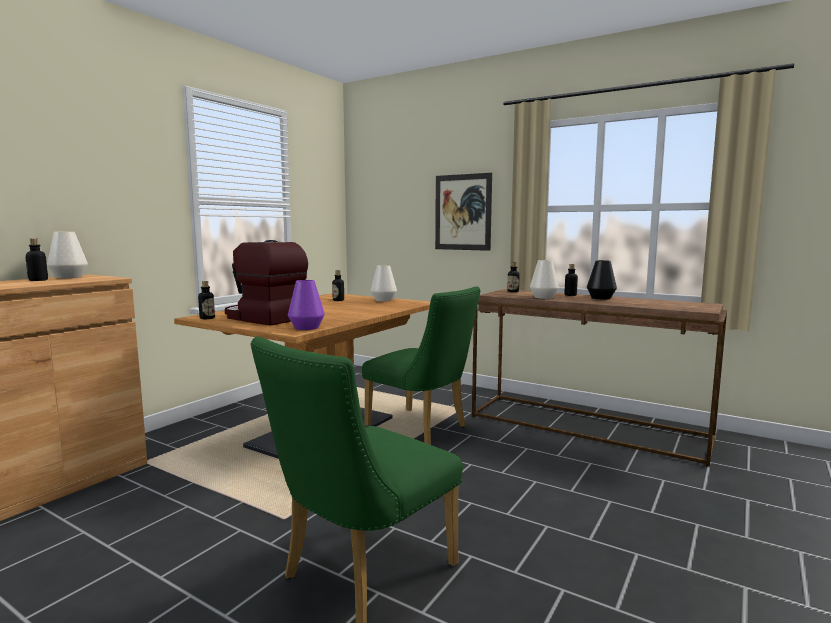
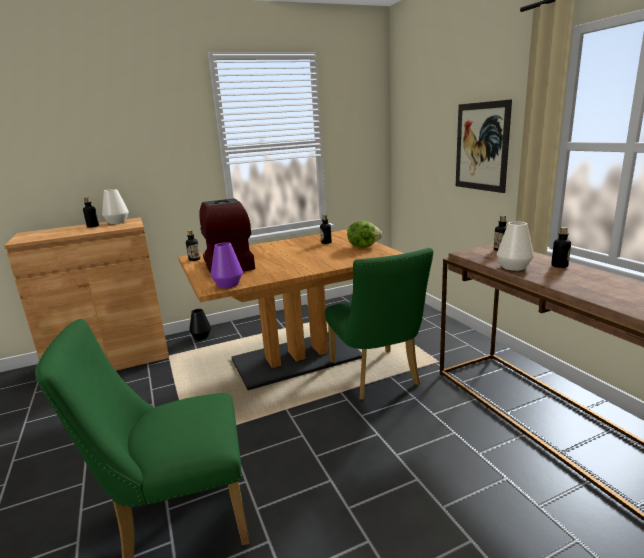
camera: 35 degrees right, 10 degrees up
(383, 300) = (363, 246): white vase -> lettuce
(600, 298) = (591, 278): black vase -> black vase (201, 336)

